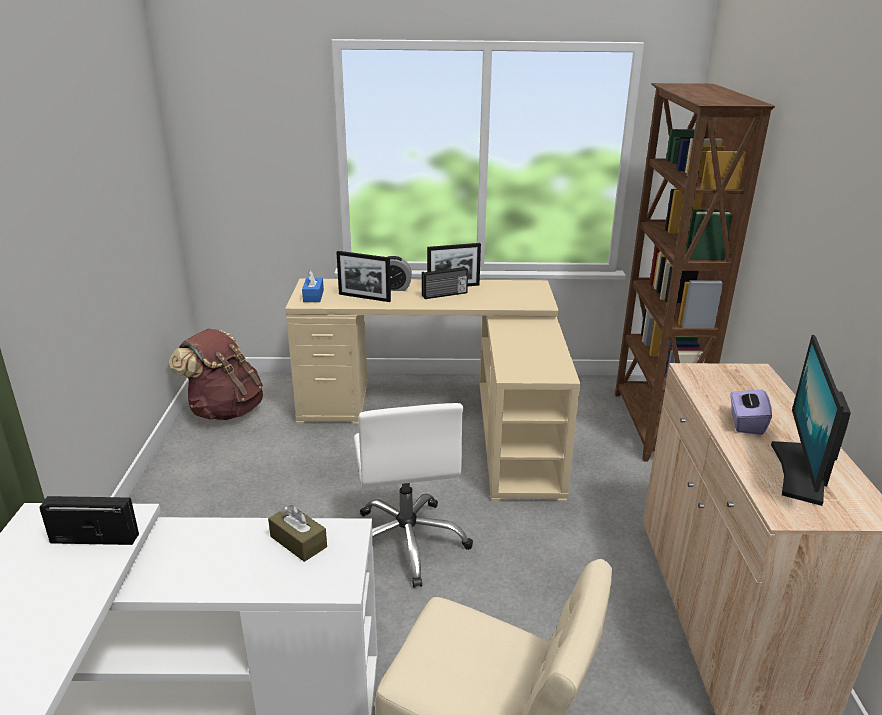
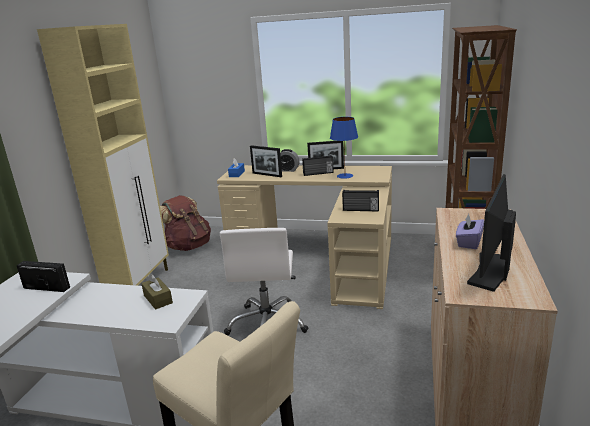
camera: 15 degrees right, 5 degrees down
(168, 485) = (140, 284): none -> beige cabinet
(488, 299) = (345, 176): none -> blue table lamp
(535, 358) = (360, 210): none -> radio

